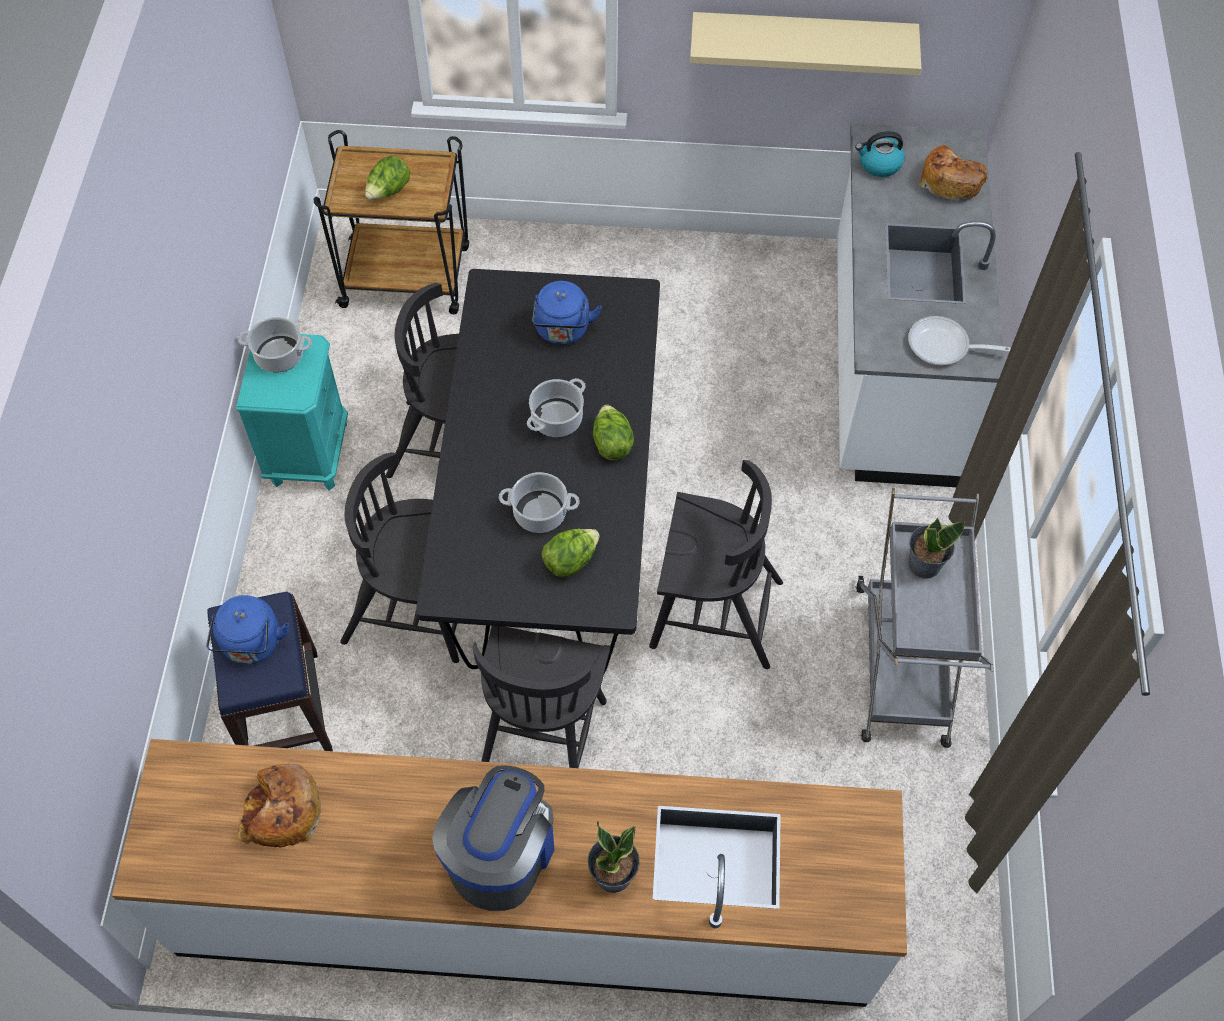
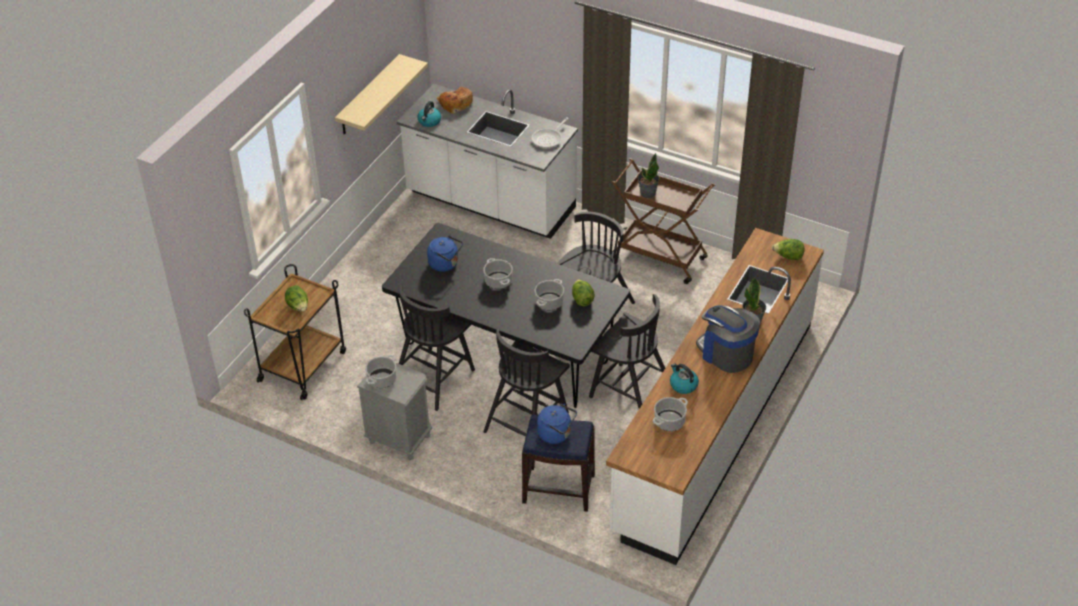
camera: 65 degrees left, 15 degrees down
(281, 812) = (669, 421): bread -> cooking pot
(308, 453) = (399, 439): turquoise nightstand -> grey nightstand
(384, 804) = (683, 385): none -> kettle
(611, 443) = (524, 267): lettuce -> lettuce (788, 257)
(901, 666) = (657, 259): grey cart -> brown cart

